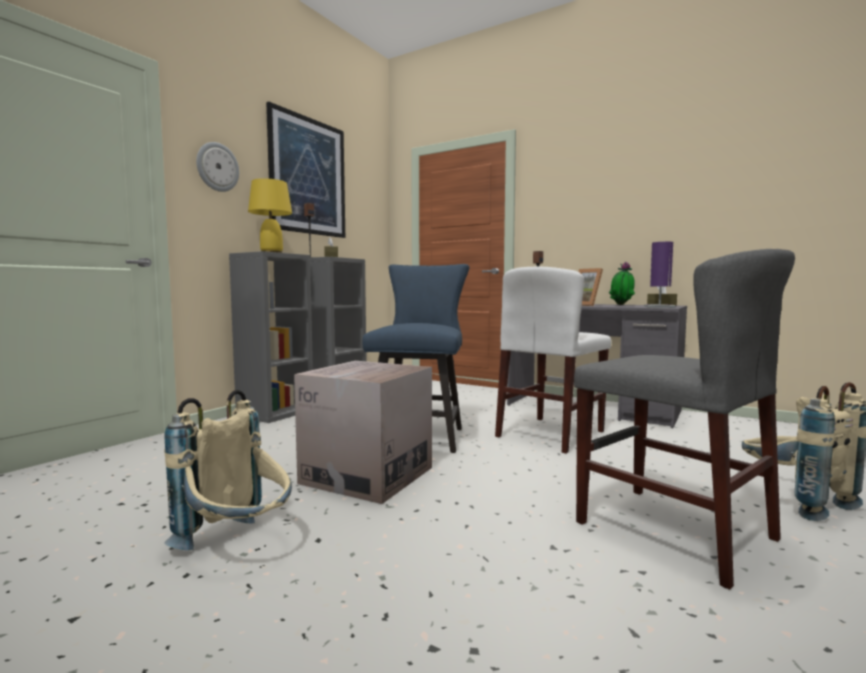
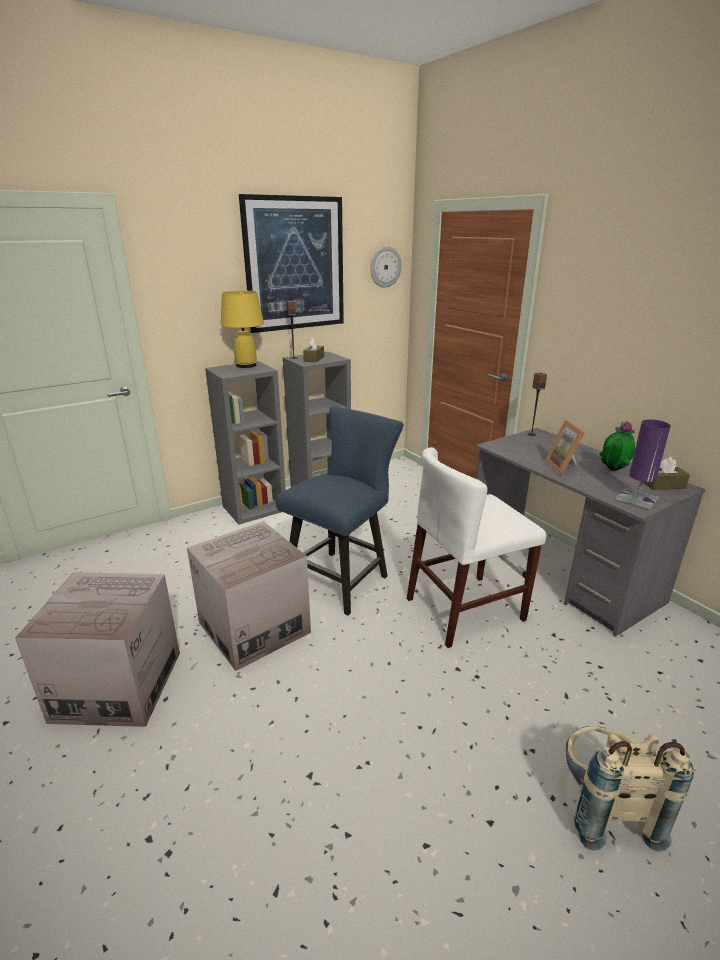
camera: 25 degrees right, 20 degrees up
(217, 167) = (187, 284): wall clock -> wall clock (385, 267)
(238, 545) = (118, 685): beige backpack -> cardboard box
(673, 530) = (428, 798): grey chair -> none

